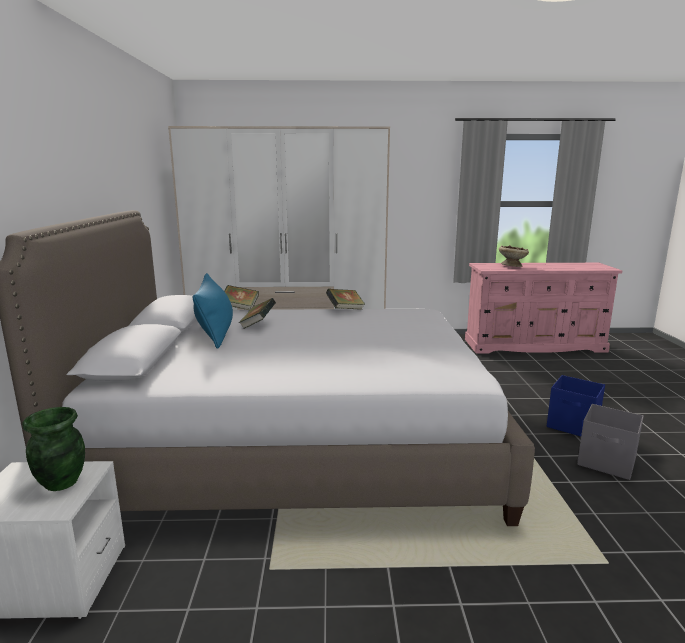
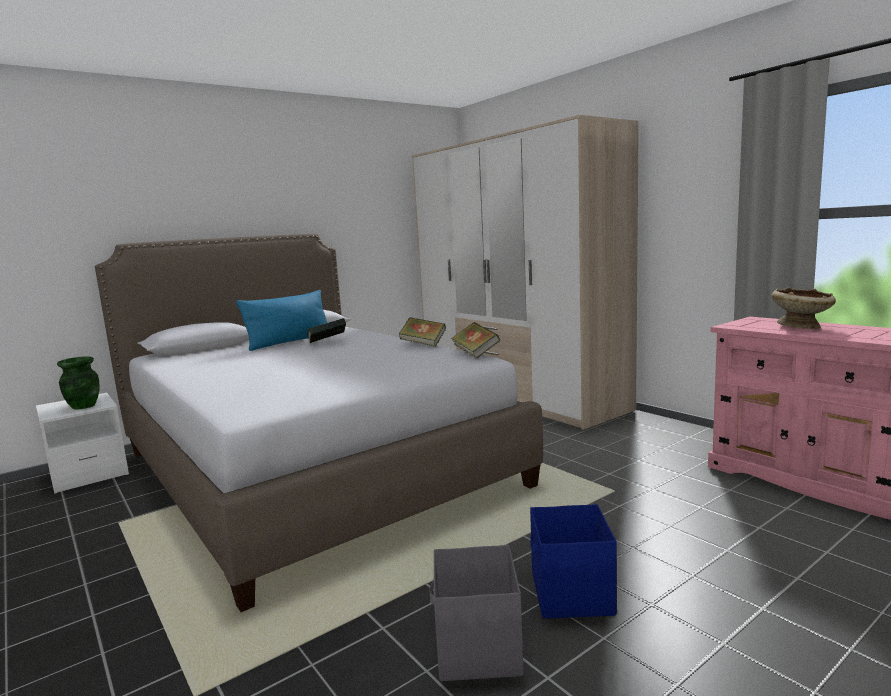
camera: 55 degrees right, 5 degrees down
(240, 308) = (369, 330): book -> book (475, 354)

